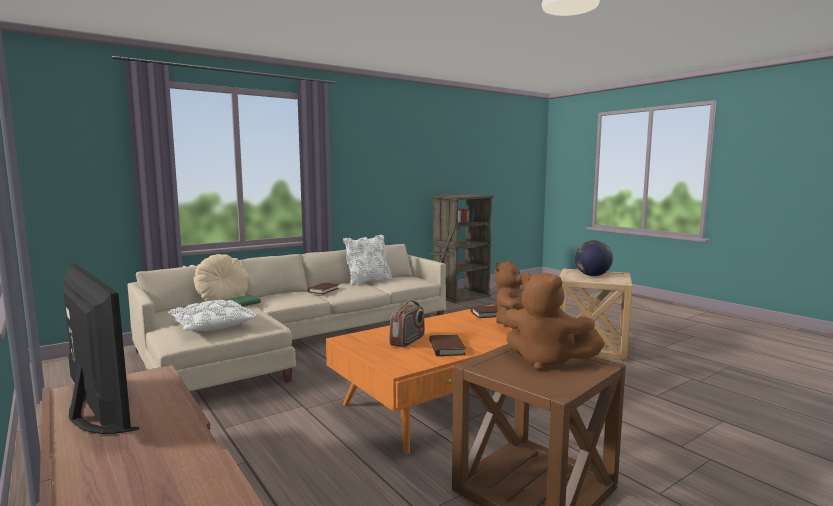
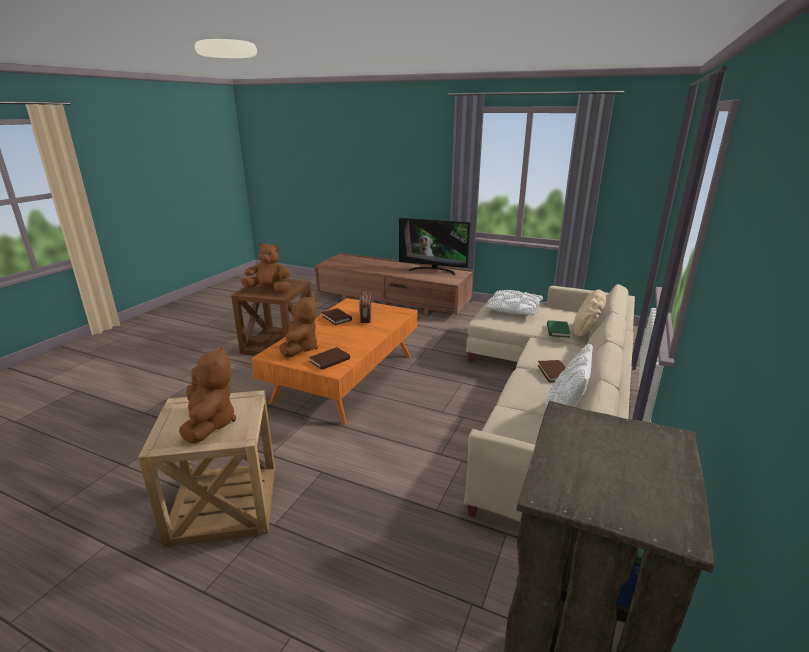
camera: 150 degrees right, 15 degrees up
(592, 275) = (210, 424): globe -> brown plush toy

